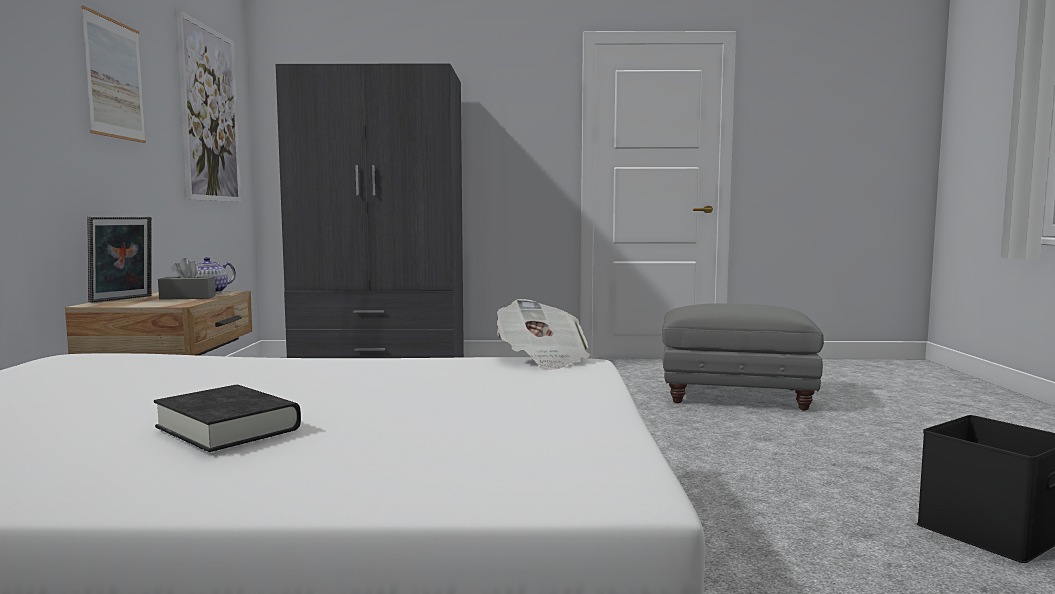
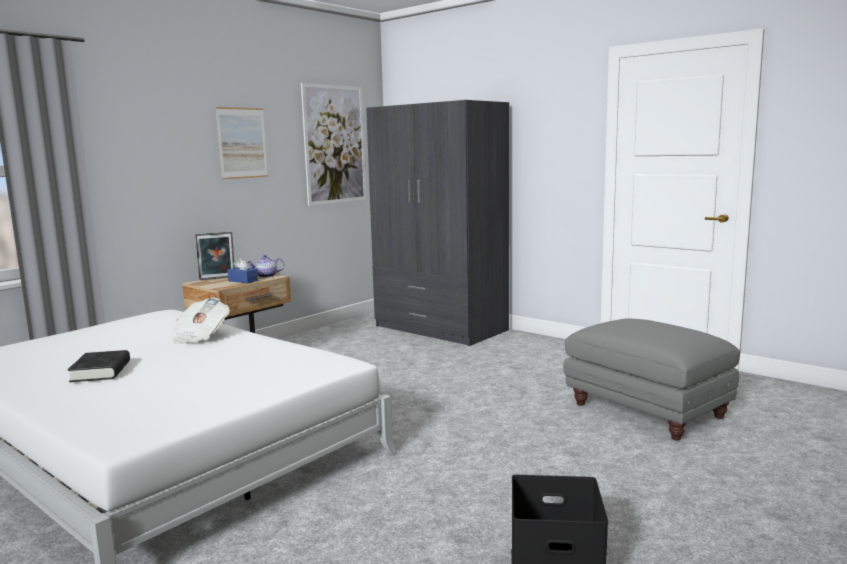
camera: 40 degrees right, 5 degrees up
(188, 297) = (243, 281): grey tissue box -> blue tissue box
(542, 359) = (328, 358): newspaper -> newspaper (200, 336)

